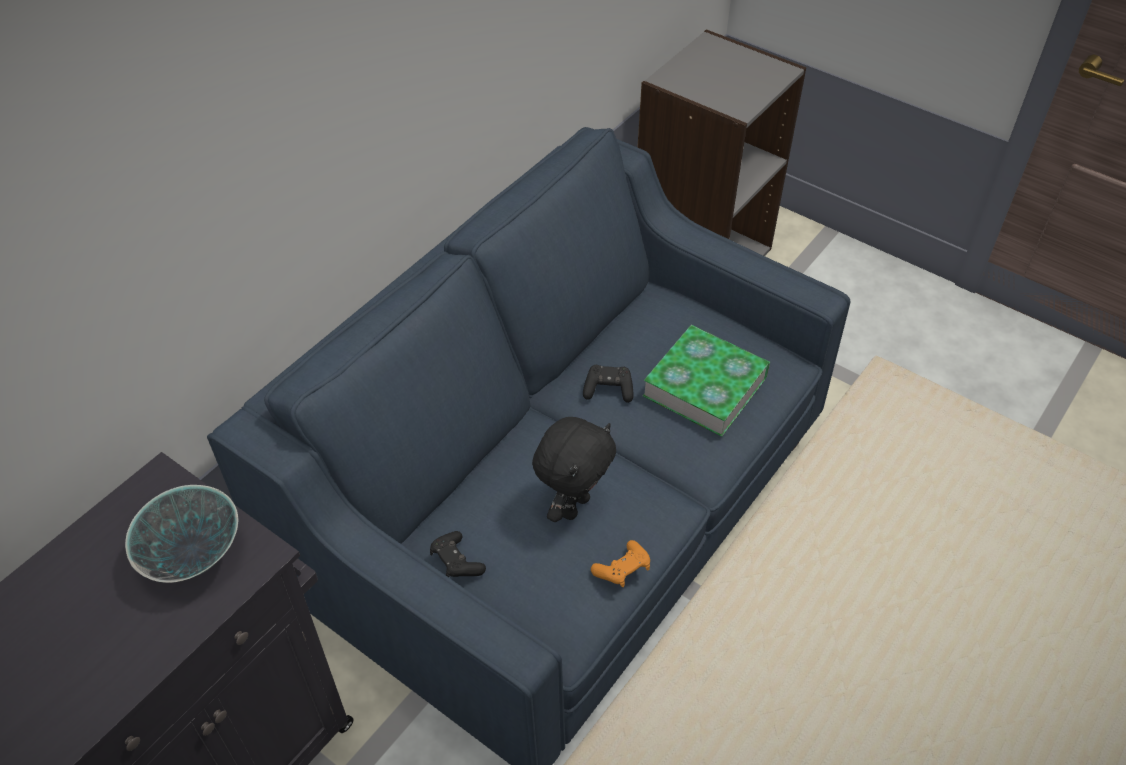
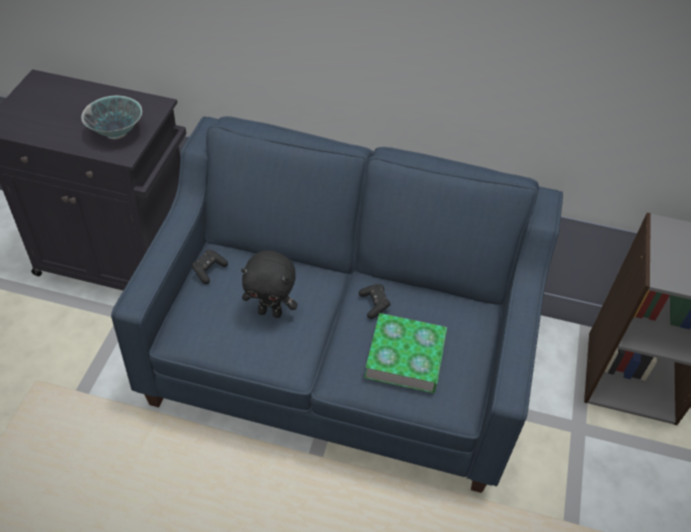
camera: 65 degrees right, 0 degrees up
(622, 570) = (231, 350): orange game controller -> none

